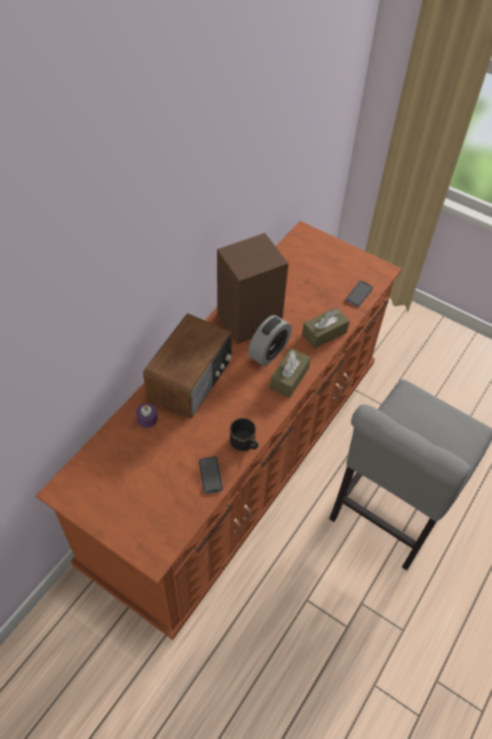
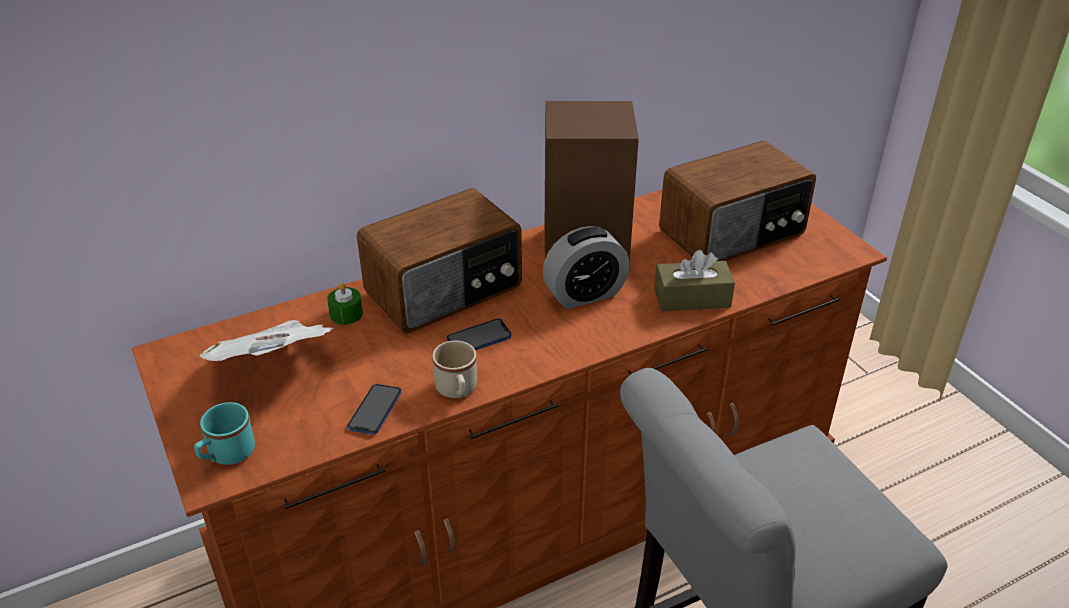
camera: 30 degrees right, 15 degrees down
(133, 470) = (275, 365): none -> newspaper
(147, 419) = (346, 314): purple candle -> green candle
(152, 539) = (227, 455): none -> turquoise mug
(245, 444) = (457, 391): black mug -> beige mug
(289, 378) = (592, 334): brown tissue box -> none
(319, 279) = (733, 233): none -> radio
(359, 294) = (787, 268): phone -> phone (479, 338)

